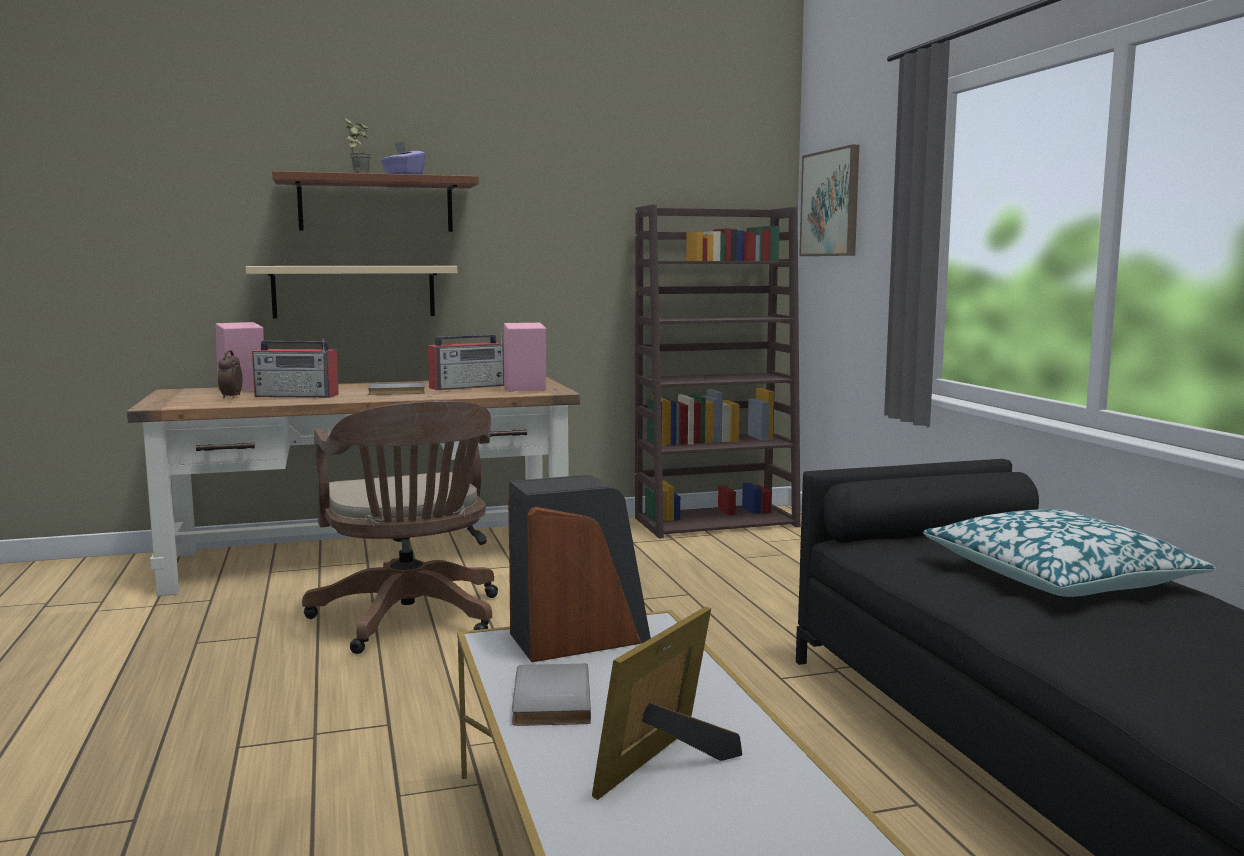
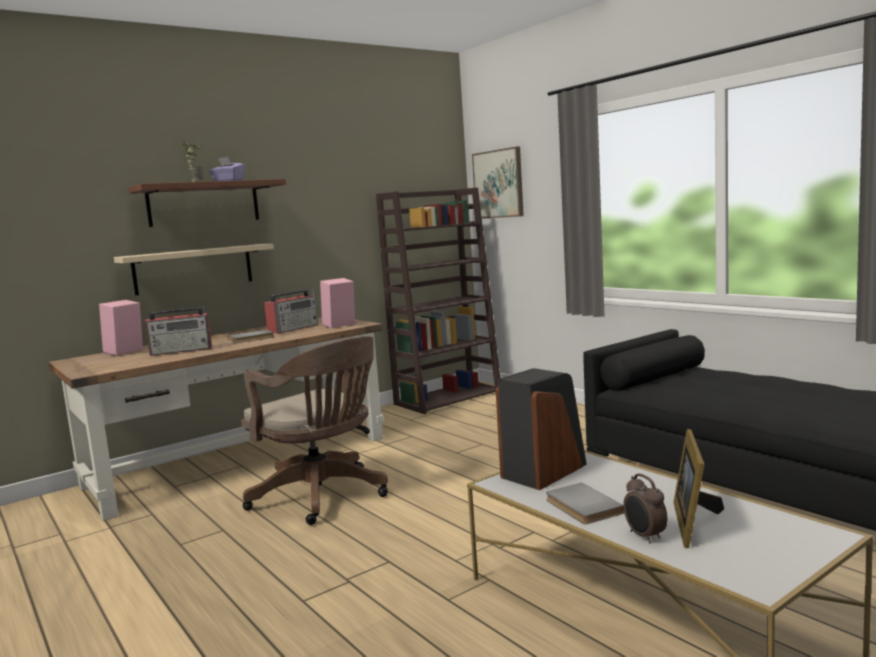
camera: 20 degrees left, 0 degrees up
(230, 397) = (131, 359): alarm clock -> alarm clock (644, 536)
(1058, 578) = (755, 389): pillow -> none

